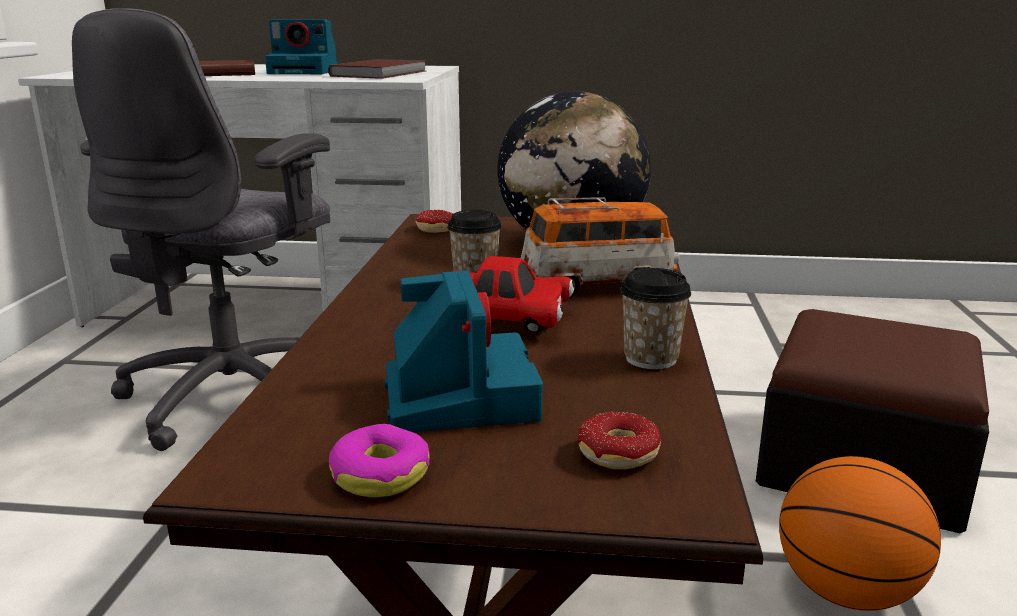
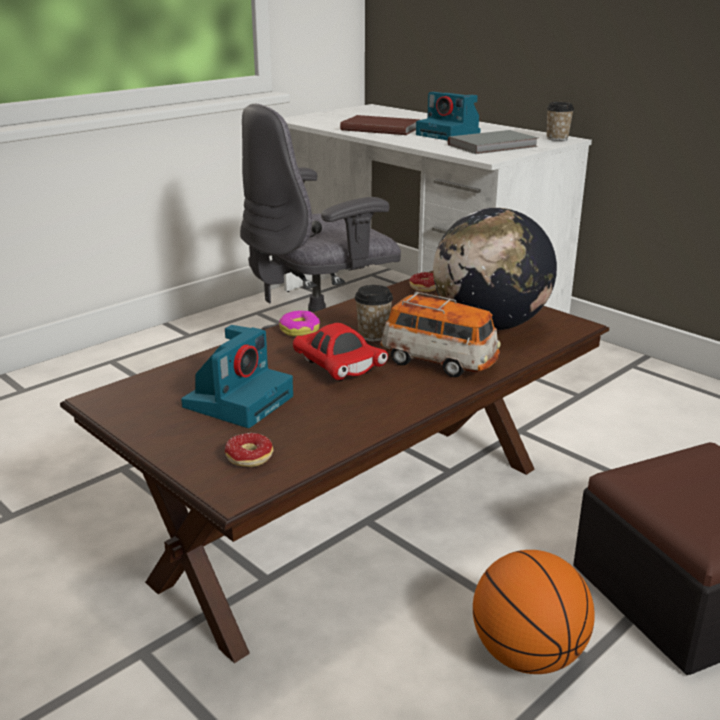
camera: 40 degrees right, 5 degrees up
(380, 475) = (147, 423): donut -> donut (299, 330)
(382, 73) = (494, 146): brown book -> grey book
(651, 358) = (367, 419): cup -> cup (557, 139)

